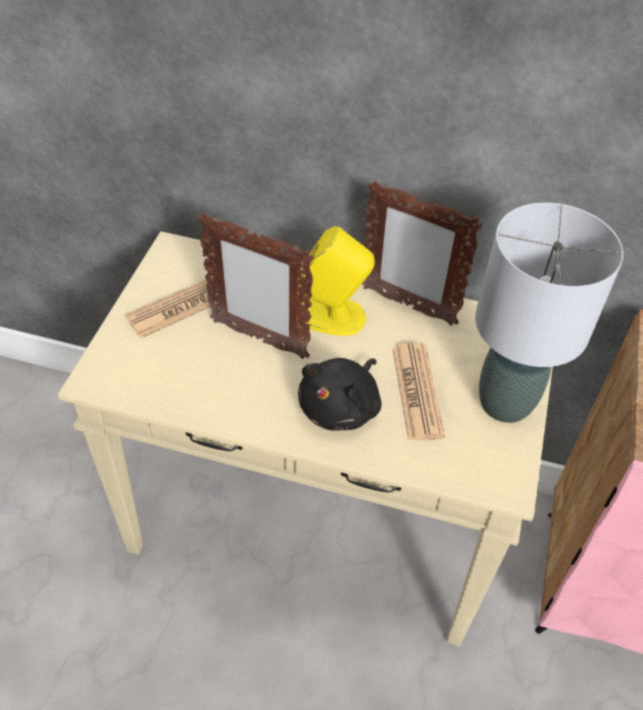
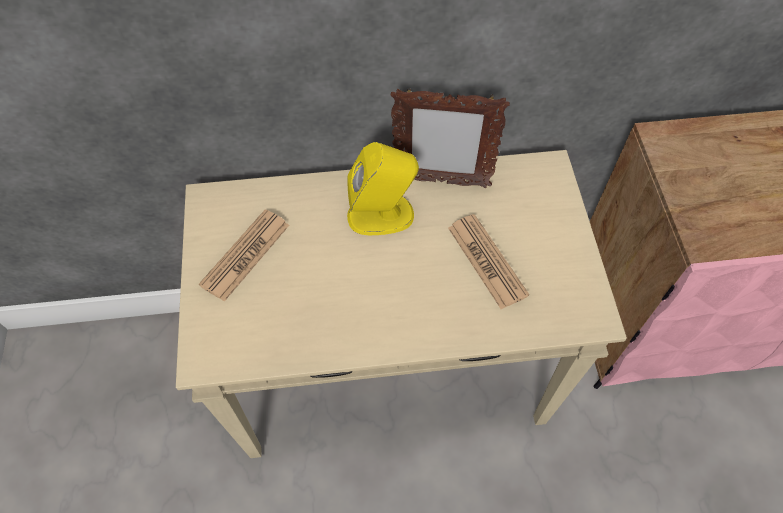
camera: 20 degrees left, 10 degrees up
(258, 339) = (330, 261): picture frame -> none
(341, 407) = (433, 300): black plush toy -> none
(506, 403) = (561, 244): grey table lamp -> none

